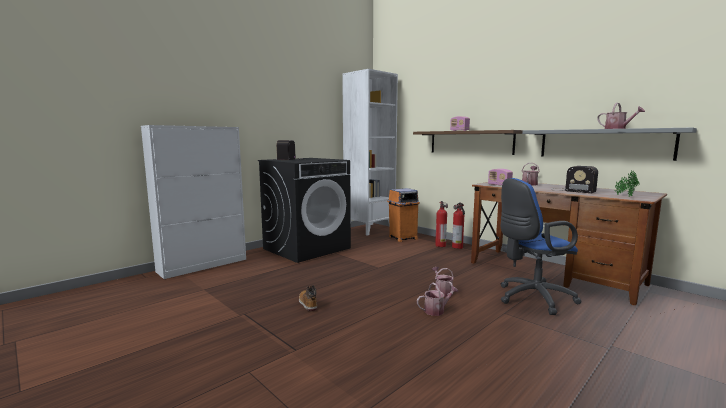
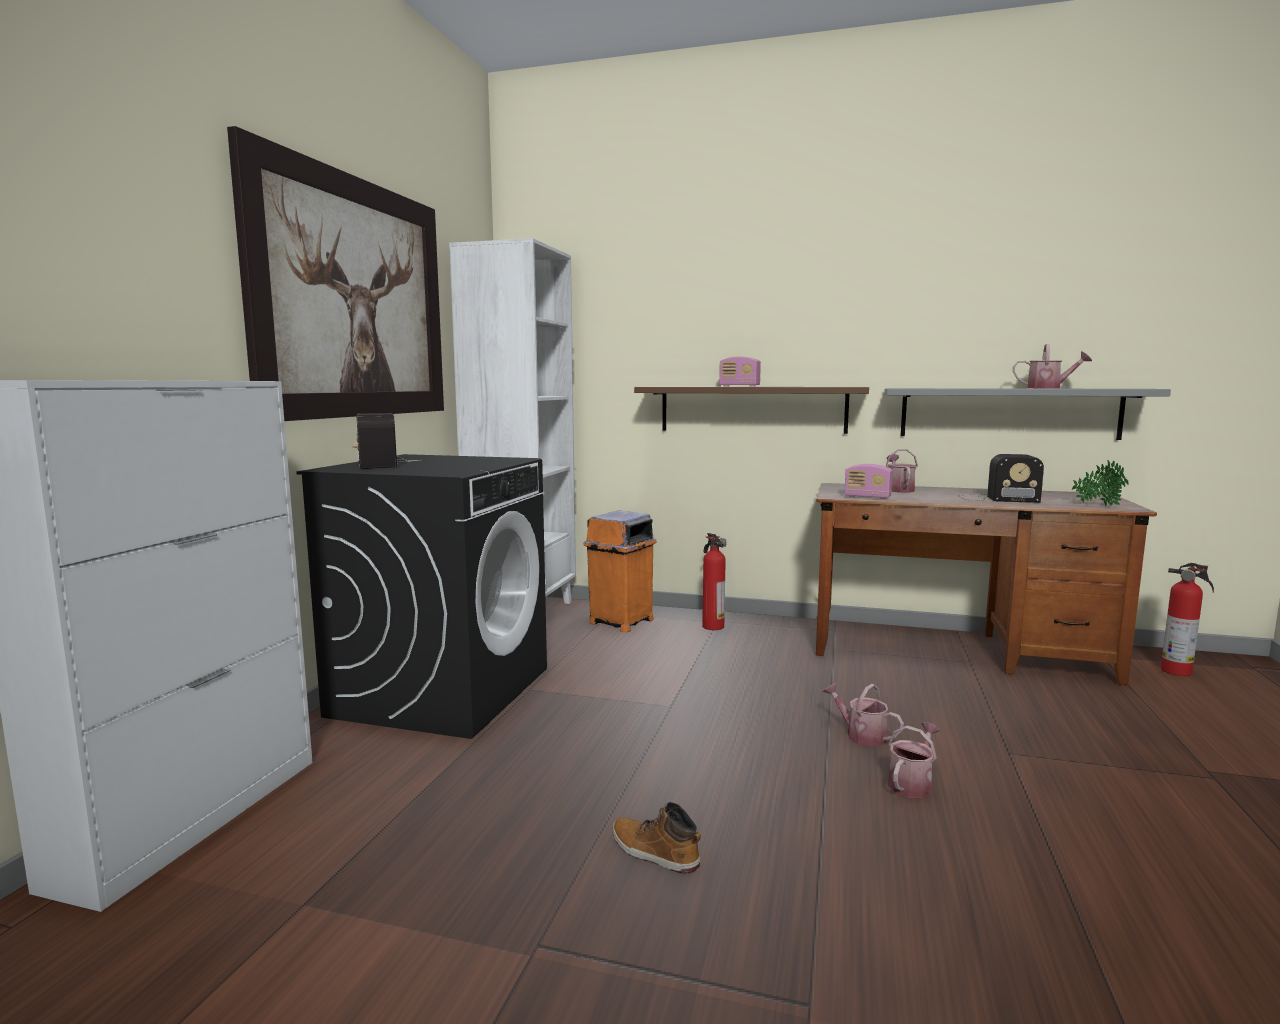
camera: 30 degrees left, 0 degrees up
(291, 98) = (355, 299): none -> picture
(457, 247) = (747, 625): fire extinguisher -> fire extinguisher (1178, 671)
(531, 298) = (1000, 710): blue office chair -> none

